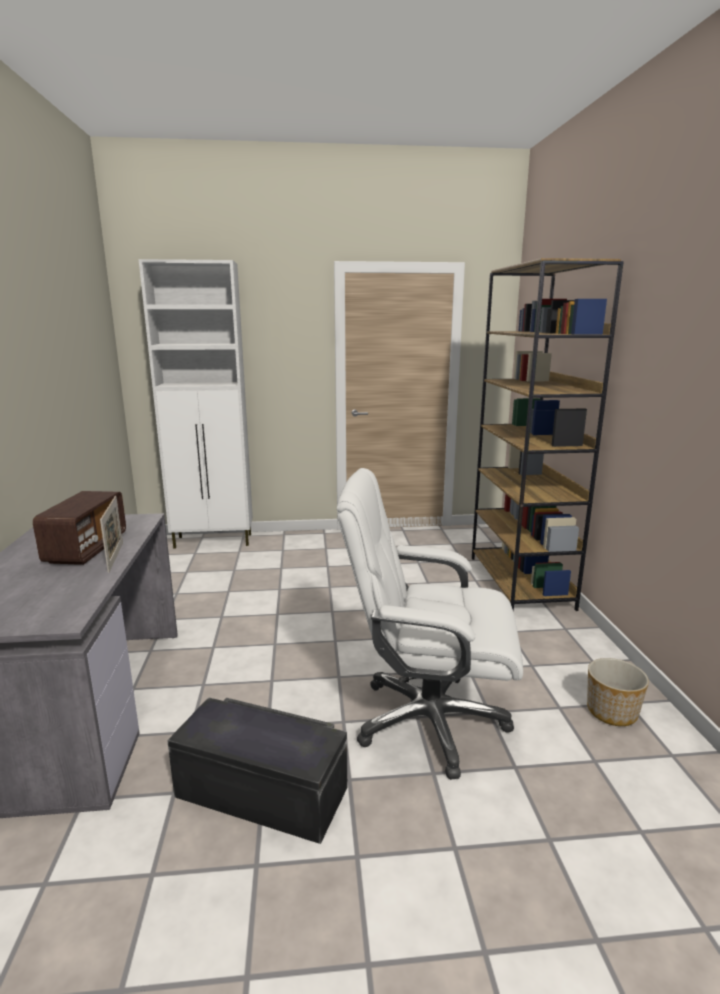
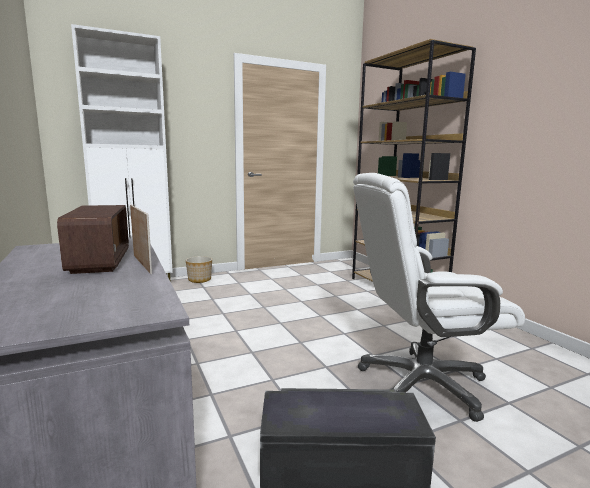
camera: 20 degrees left, 5 degrees down
(611, 711) = (528, 355): planter -> planter (199, 279)

